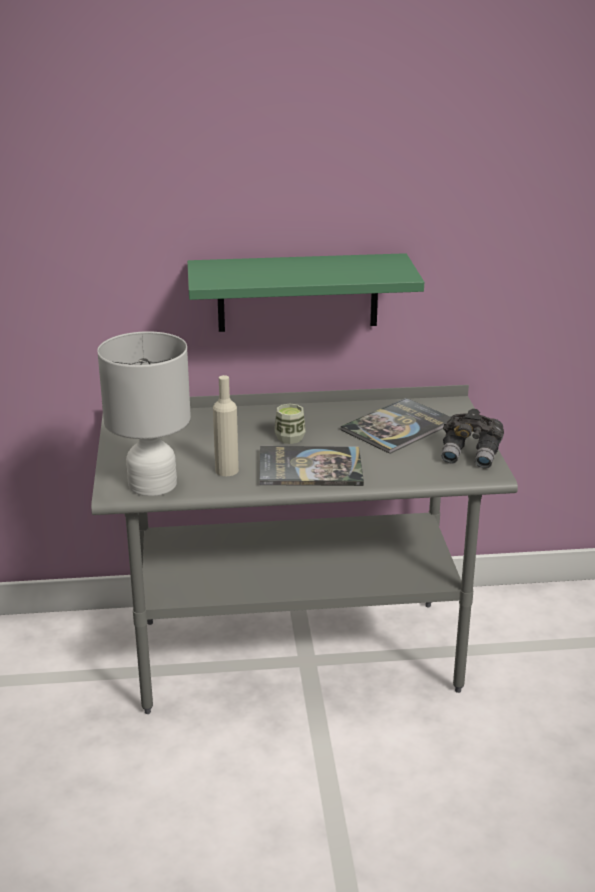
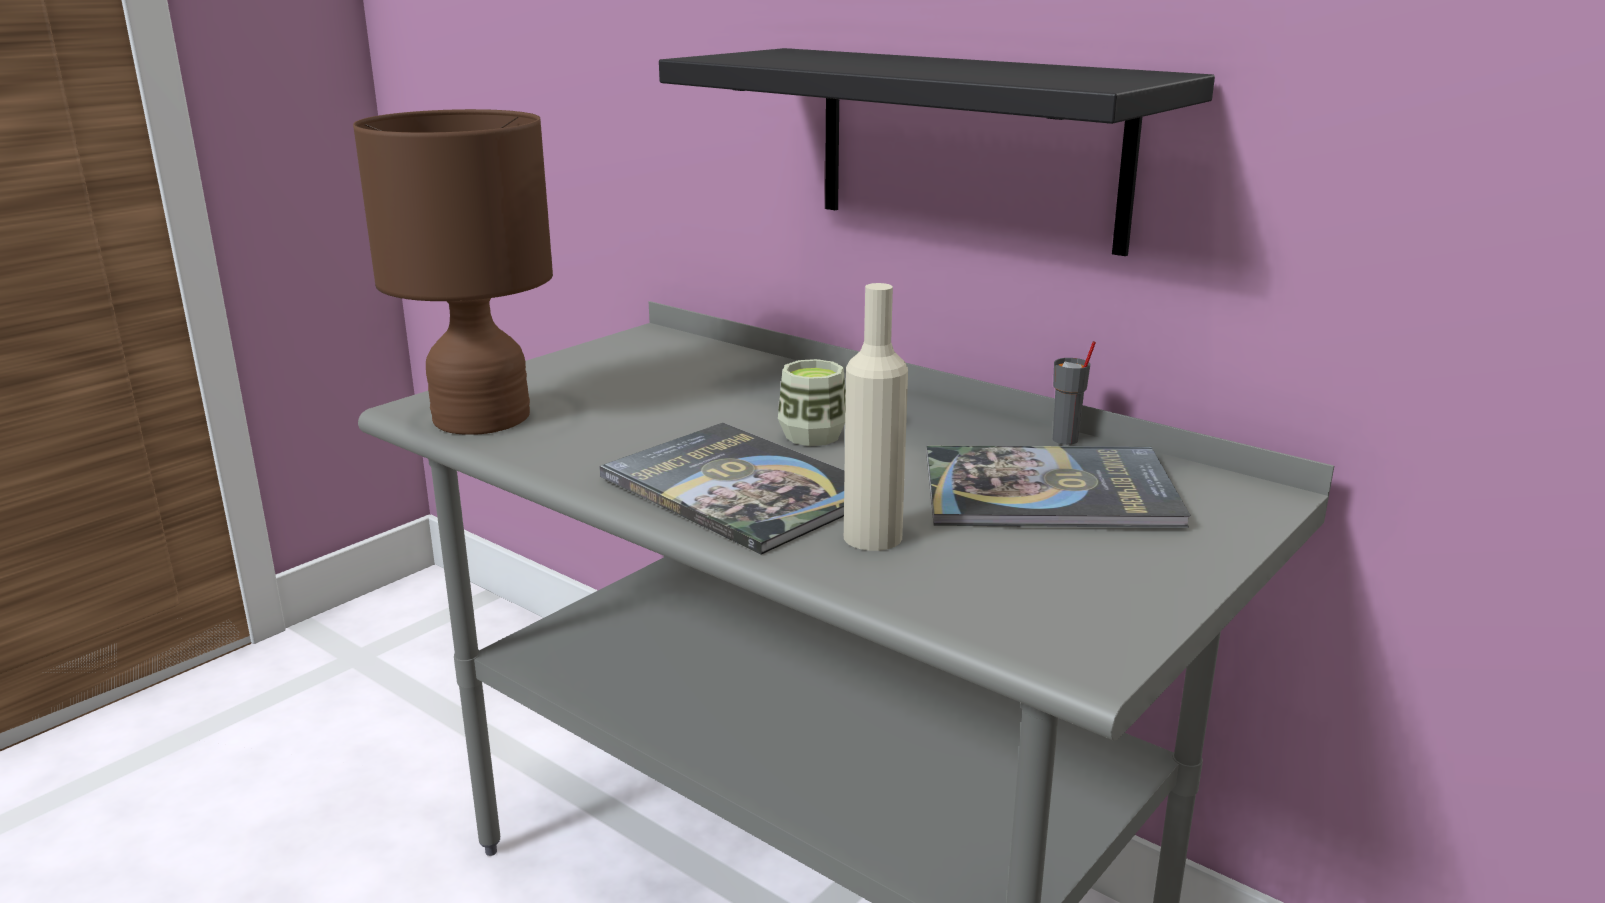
camera: 45 degrees right, 5 degrees down
(152, 485) = (479, 418): grey table lamp -> brown table lamp
(226, 470) = (613, 440): beige bottle -> beige bottle (872, 537)
(298, 292) = (969, 146): green shelf -> black shelf
(369, 405) = (1065, 440): none -> grey cup
(471, 455) = (1110, 600): grey binoculars -> none

